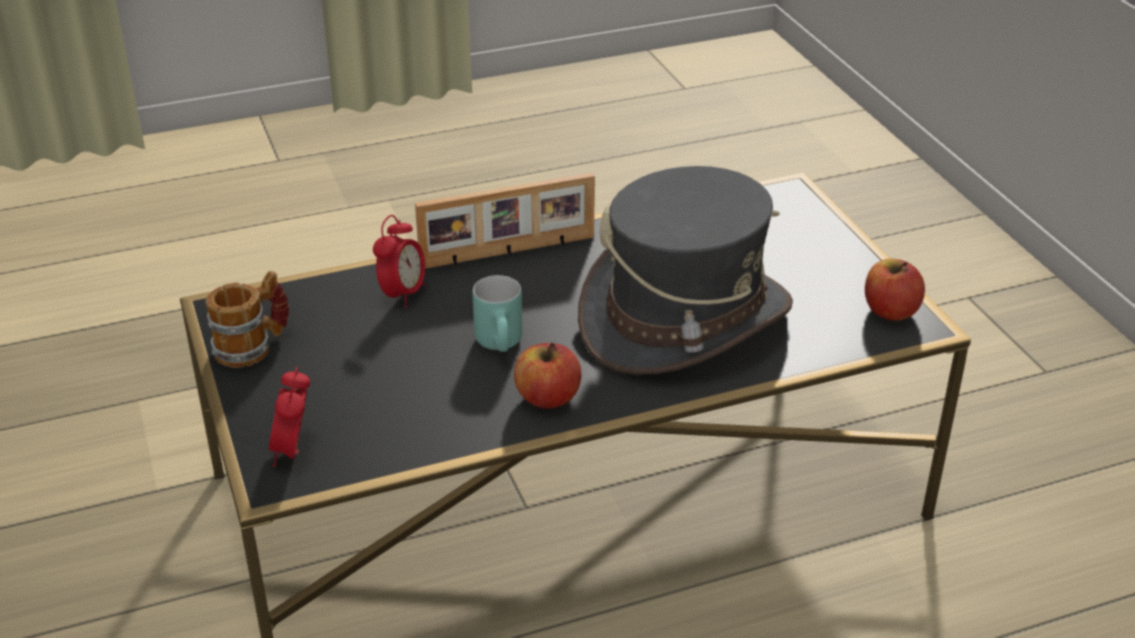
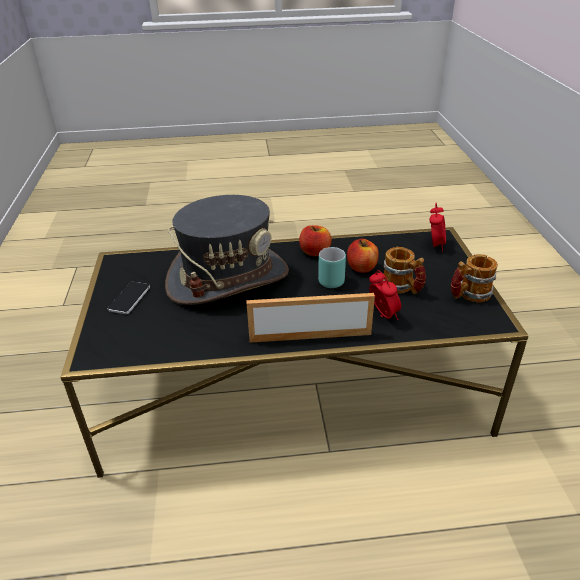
camera: 165 degrees left, 0 degrees up
(370, 345) = (402, 288): none -> mug
(402, 294) = (383, 315): alarm clock -> alarm clock turned 120 degrees clockwise
(819, 266) = (129, 298): none -> phone
(890, 311) = (120, 268): apple -> apple (362, 268)

